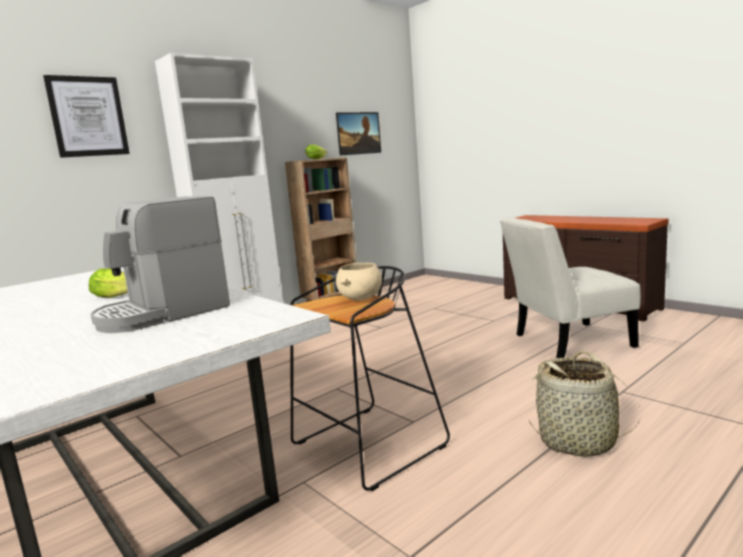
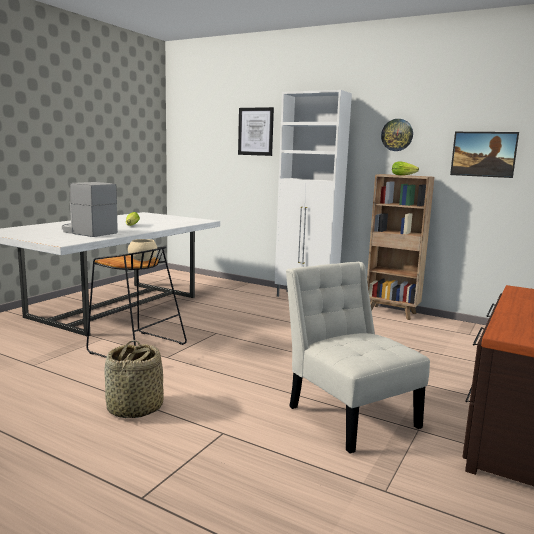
camera: 70 degrees right, 0 degrees up
(287, 117) = (397, 135): none -> wall clock

